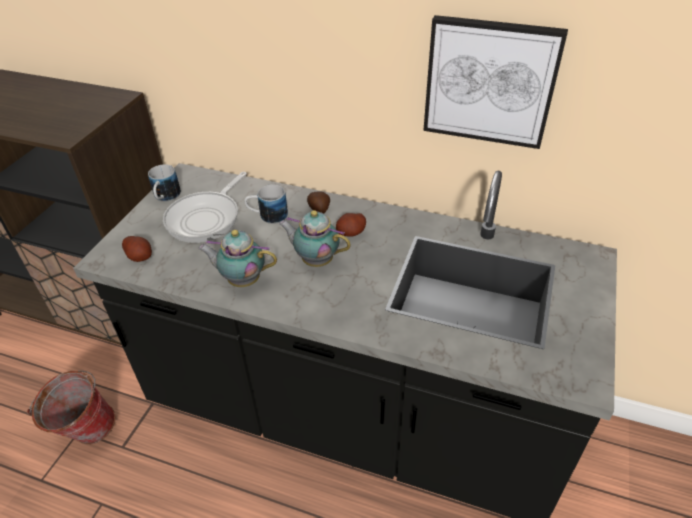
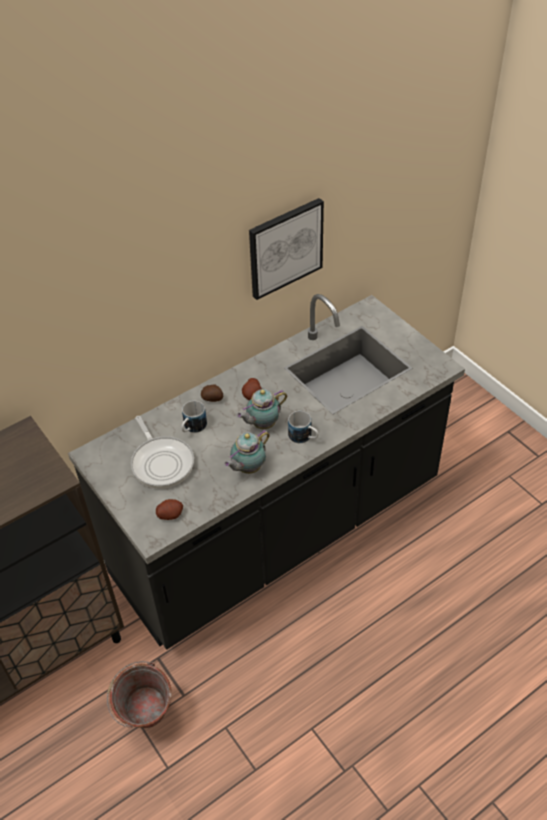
camera: 55 degrees left, 5 degrees up
(165, 198) = (110, 477): mug -> mug (304, 437)

